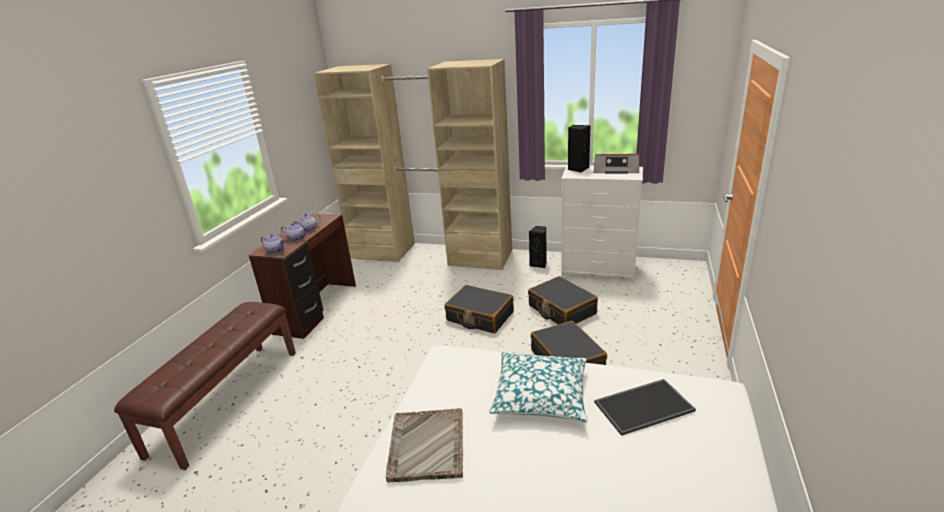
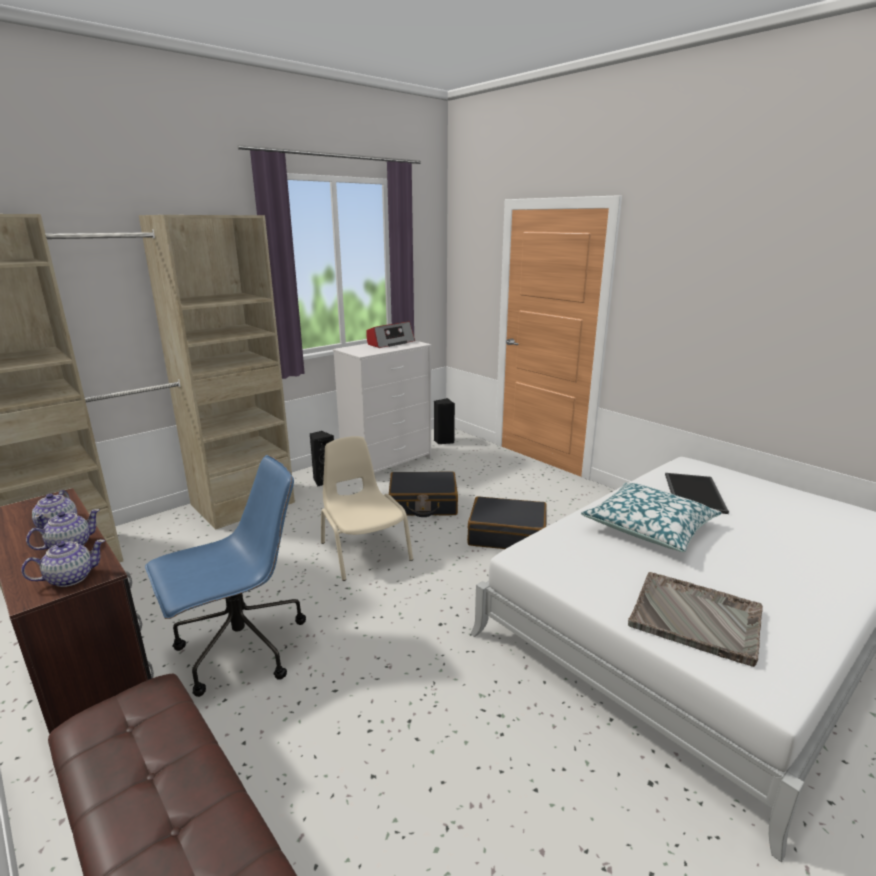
camera: 60 degrees left, 5 degrees down
(365, 326) = (239, 649): none -> blue office chair
(480, 317) = (364, 551): black suitcase -> beige chair
(578, 169) = (353, 348): black speaker -> black speaker (443, 441)

